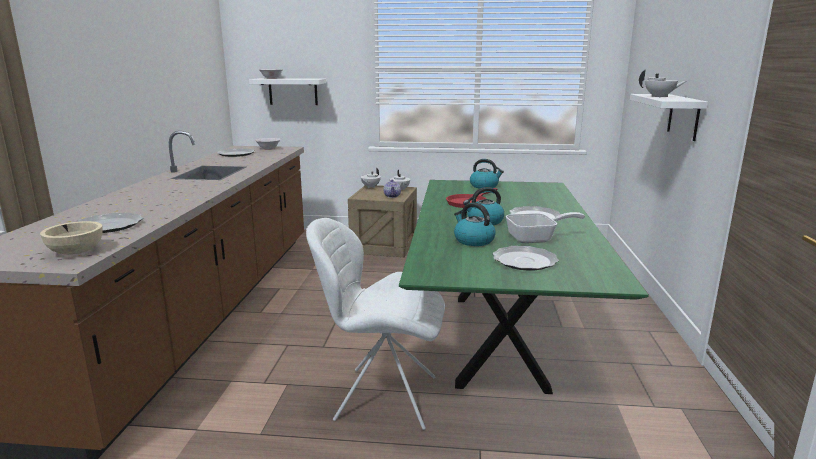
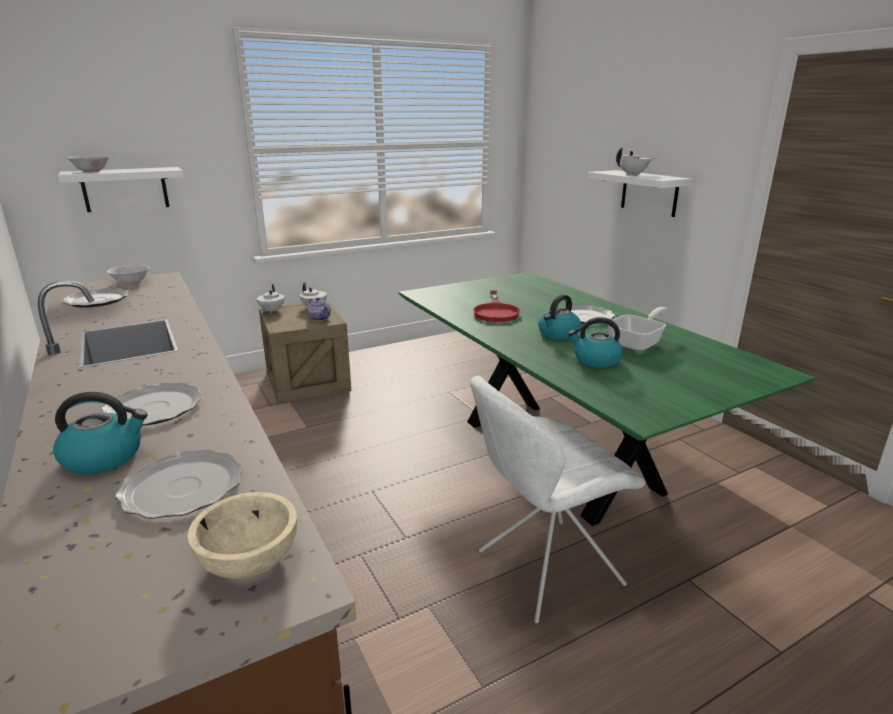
camera: 35 degrees left, 5 degrees up
(484, 186) = (470, 289): kettle -> kettle (104, 457)
(524, 260) = (679, 371): plate -> plate (154, 408)

